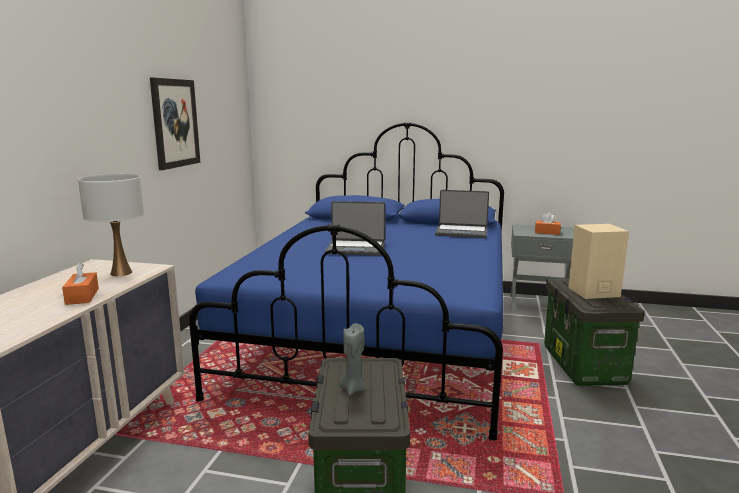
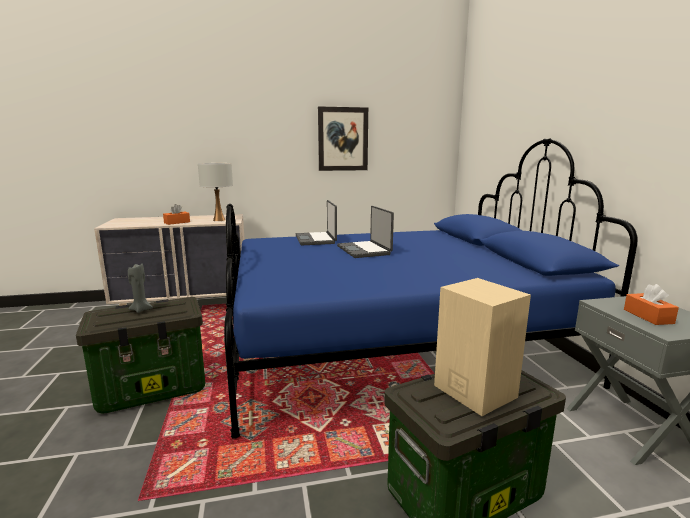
camera: 65 degrees right, 0 degrees up
(461, 232) = (494, 270): laptop -> laptop (316, 239)

